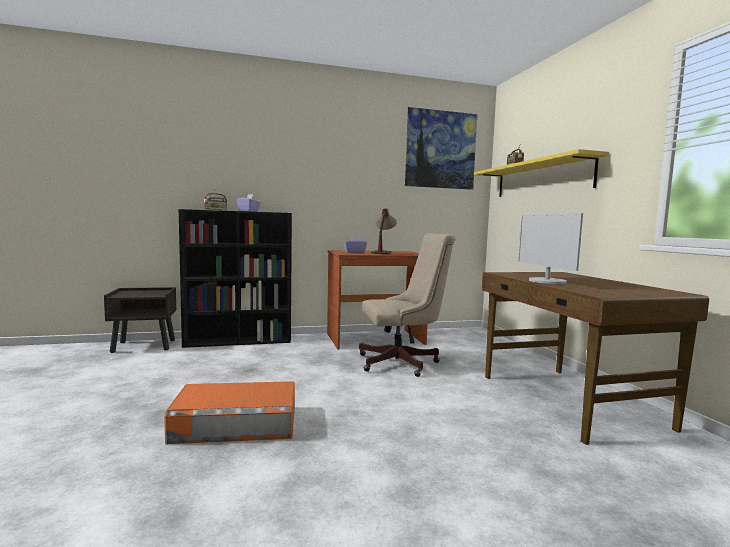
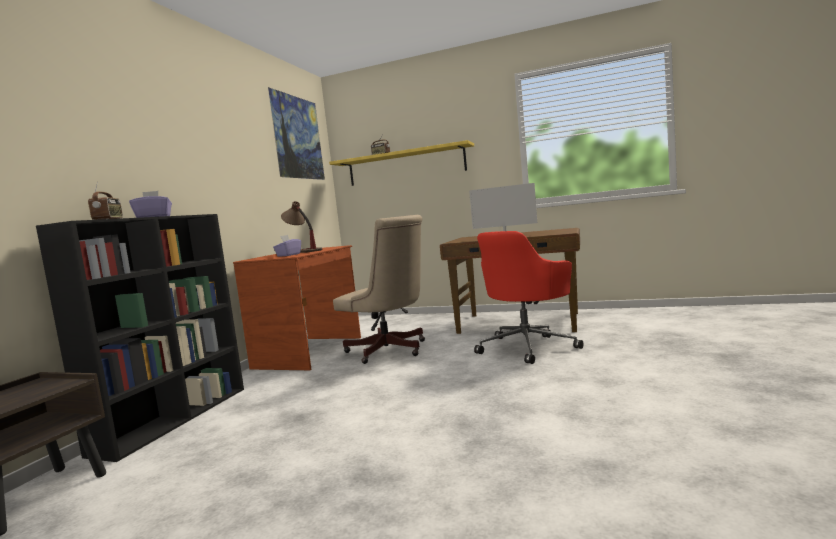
camera: 55 degrees left, 0 degrees up
(236, 423) = (441, 432): orange storage box -> none
(403, 363) = (390, 351): beige office chair -> beige office chair turned 105 degrees clockwise
(484, 422) = (528, 347): none -> red office chair

